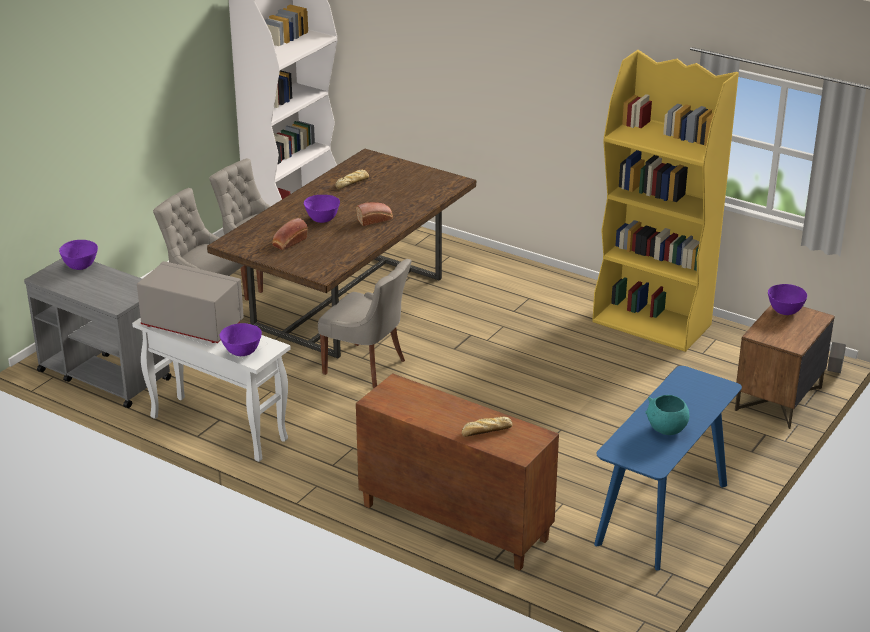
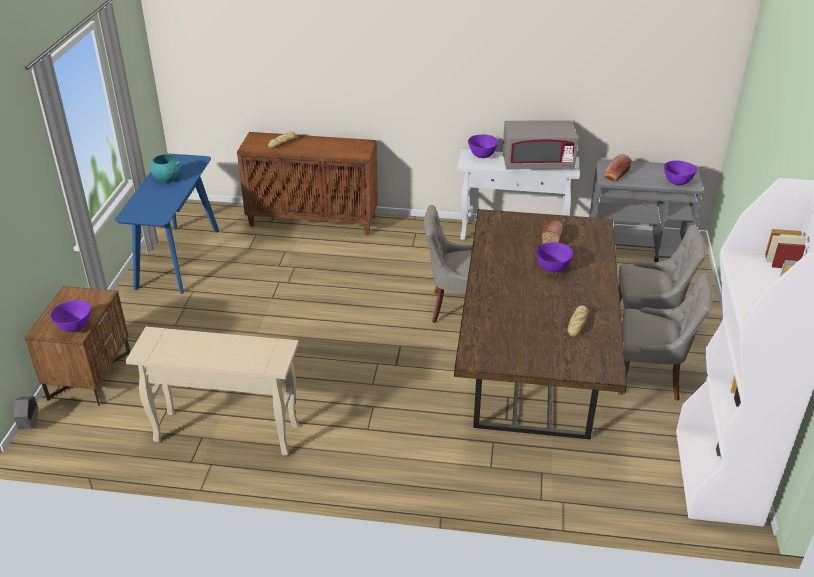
camera: 155 degrees right, 5 degrees up
(375, 220) = (505, 282): bread -> bread (616, 175)
(653, 323) = (225, 433): yellow bookcase -> beige console table

